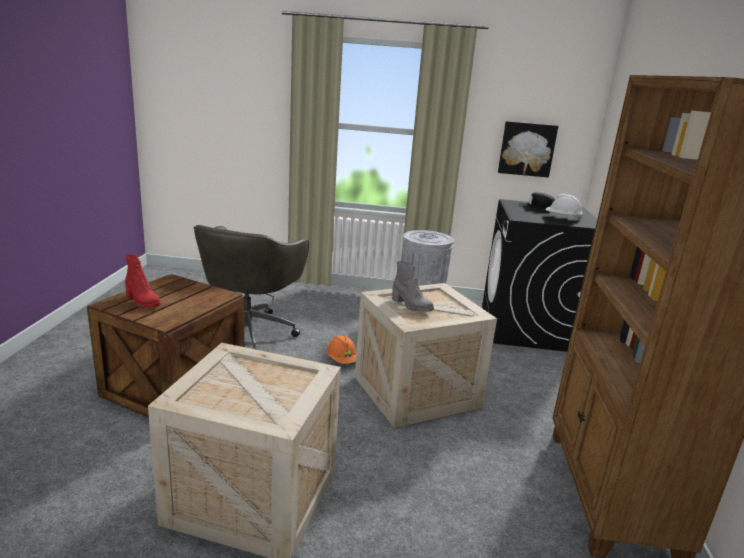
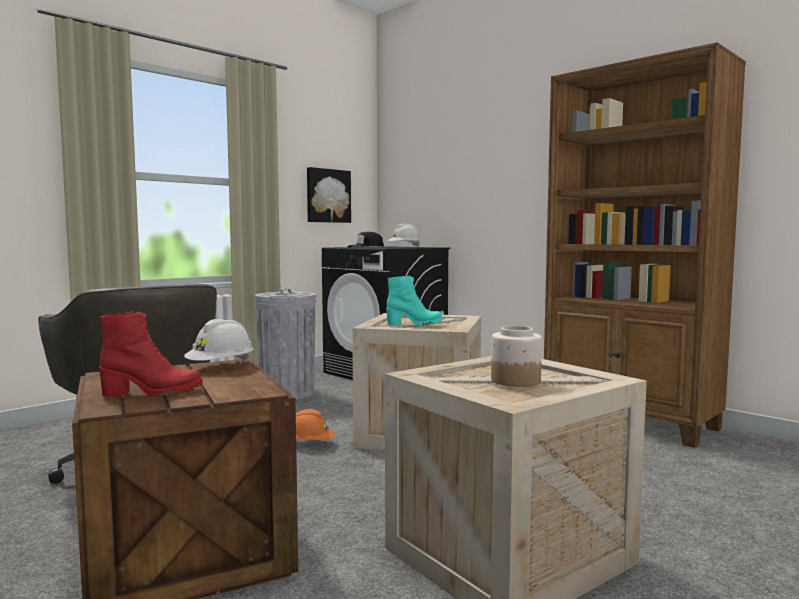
camera: 50 degrees left, 15 degrees down
(213, 295) = (221, 367): none -> white hard hat
(242, 388) = (515, 381): none -> jar
(411, 306) = (414, 324): grey boot -> turquoise boot

